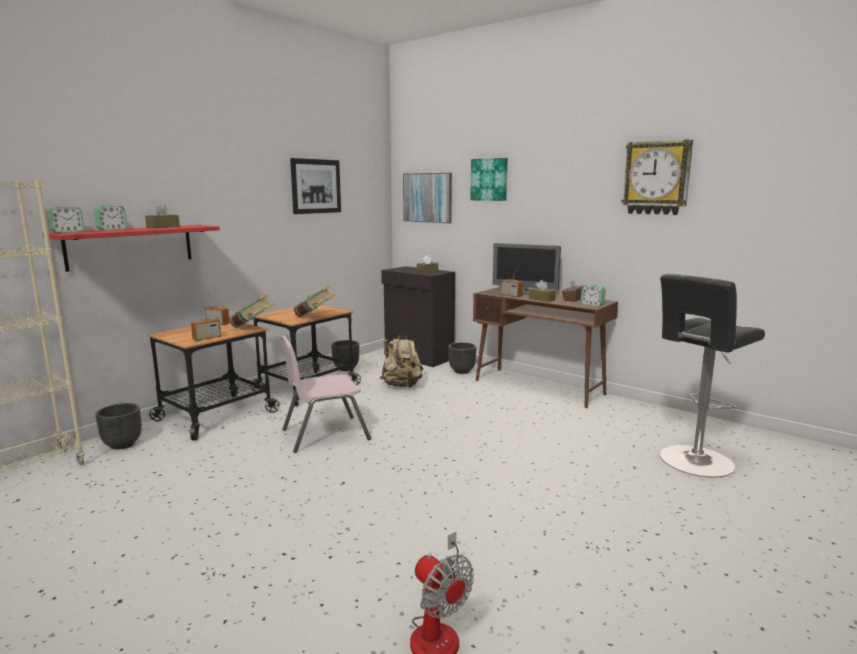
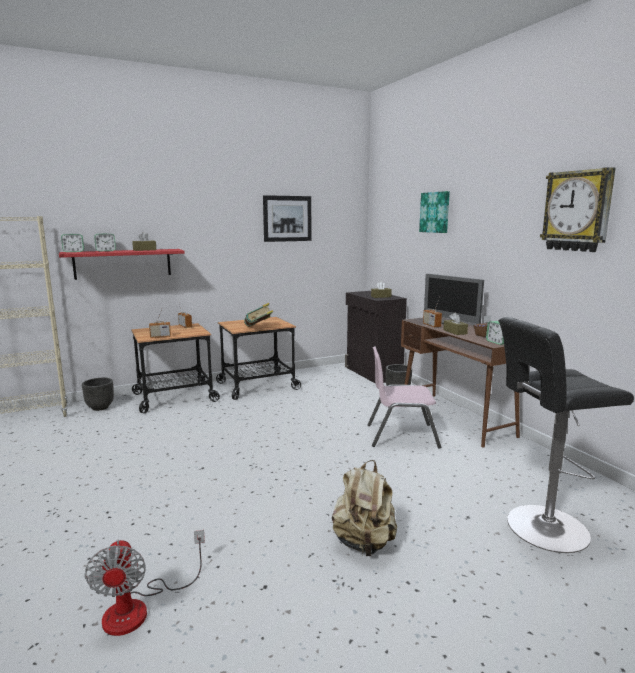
camera: 25 degrees right, 0 degrees up
(252, 328) = (202, 332): book -> none
(325, 434) = (231, 426): pink chair -> pink chair (401, 435)
(346, 369) = (303, 375): black planter -> none
(402, 386) = (332, 397): beige backpack -> beige backpack (364, 543)
(427, 197) = (391, 229): picture -> none

